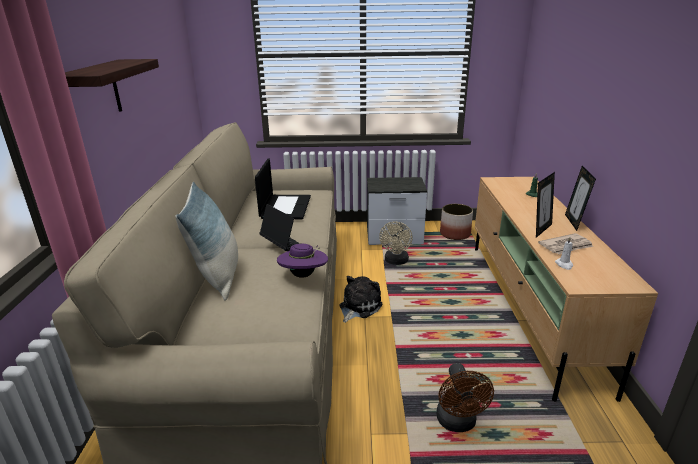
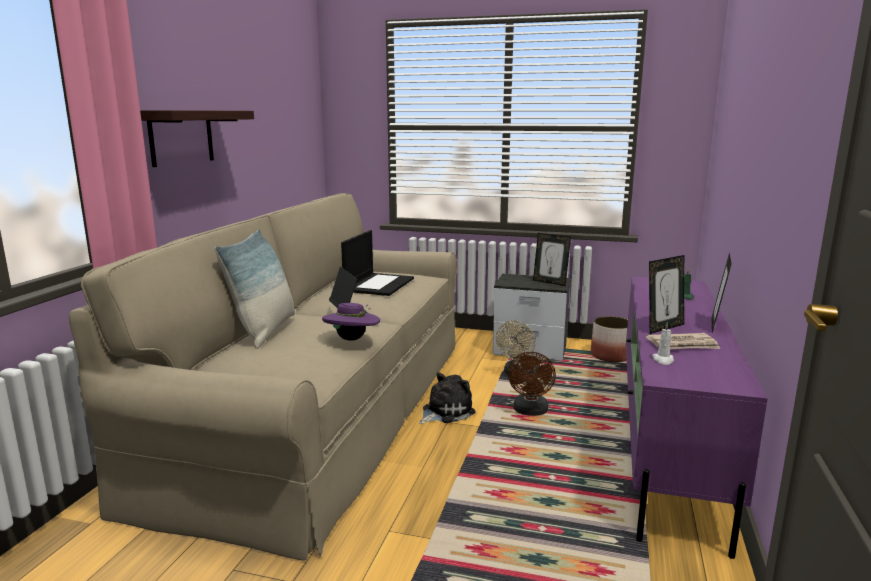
camera: 15 degrees right, 10 degrees down
(409, 183) = (550, 282): none -> picture frame
(458, 423) = (498, 540): brown fan -> brown fan (530, 411)
(530, 308) = (666, 443): beige tv stand -> purple tv stand

